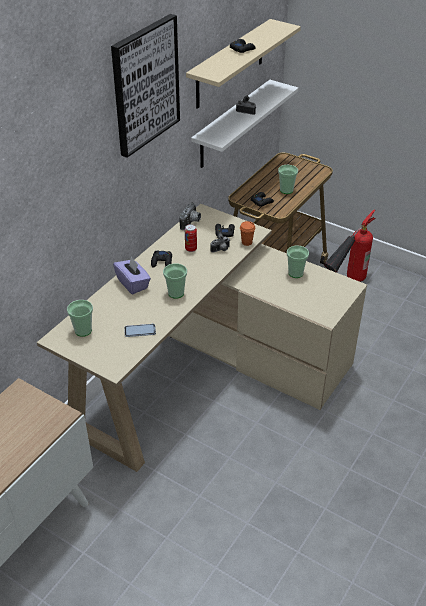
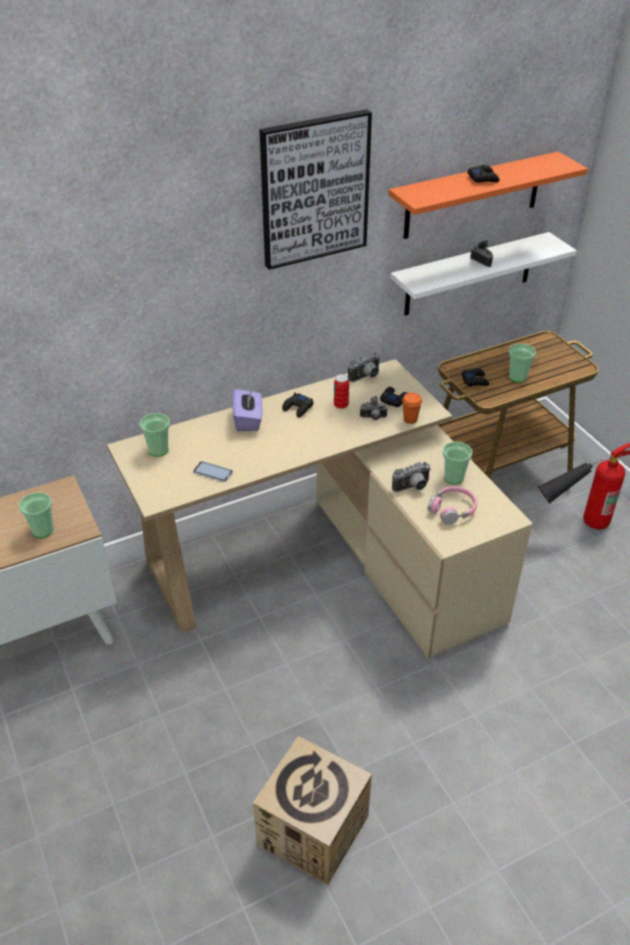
camera: 30 degrees right, 0 degrees up
(176, 293) = (284, 447): cup -> cup (43, 530)
(230, 64) = (473, 196): beige shelf -> orange shelf
(275, 290) = (412, 487): none -> camera
(312, 295) = (452, 509): none -> pink headphones
(330, 558) = (313, 830): none -> cardboard box

